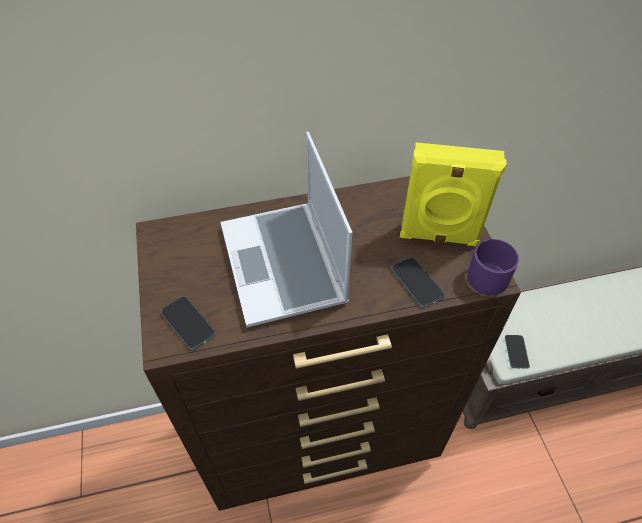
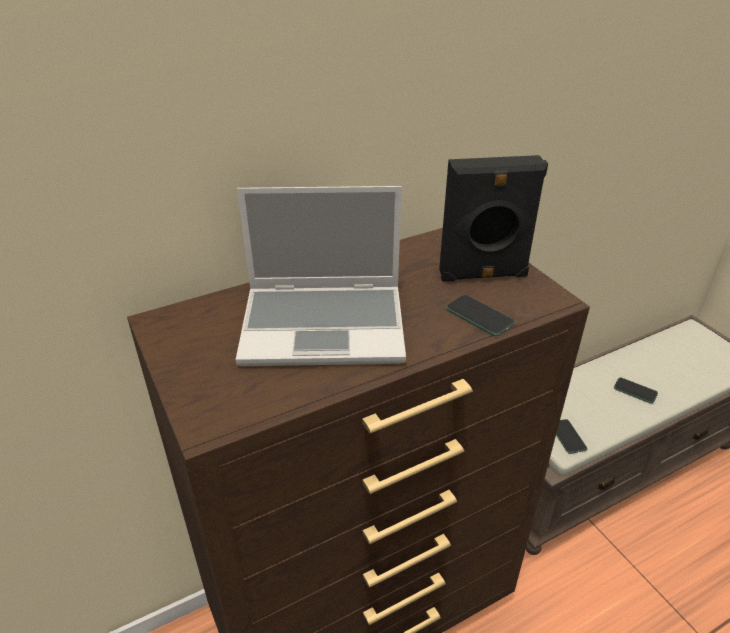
camera: 15 degrees left, 15 degrees down
(188, 323) = (228, 400): phone -> phone (635, 391)
(285, 265) = (325, 326): laptop -> laptop turned 60 degrees counterclockwise
(438, 237) = (483, 275): yellow speaker -> black speaker
(490, 274) = (551, 297): purple mug -> none

